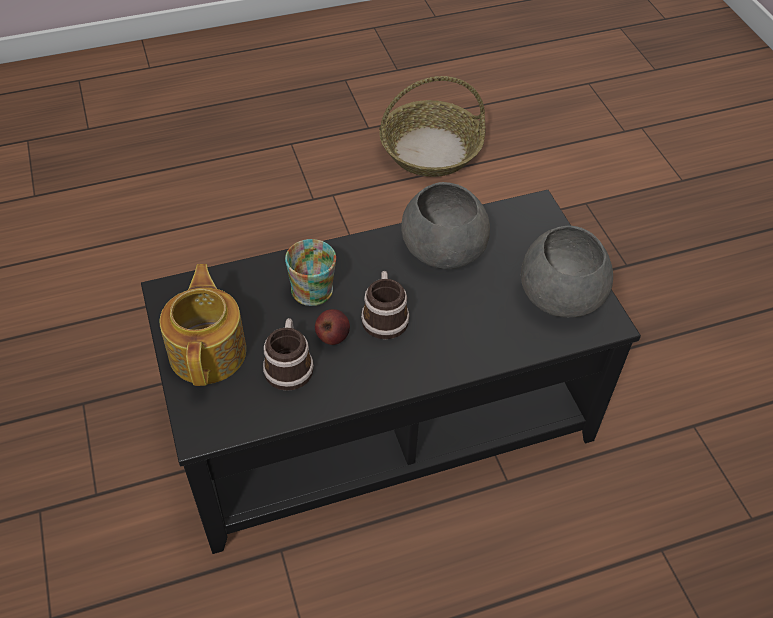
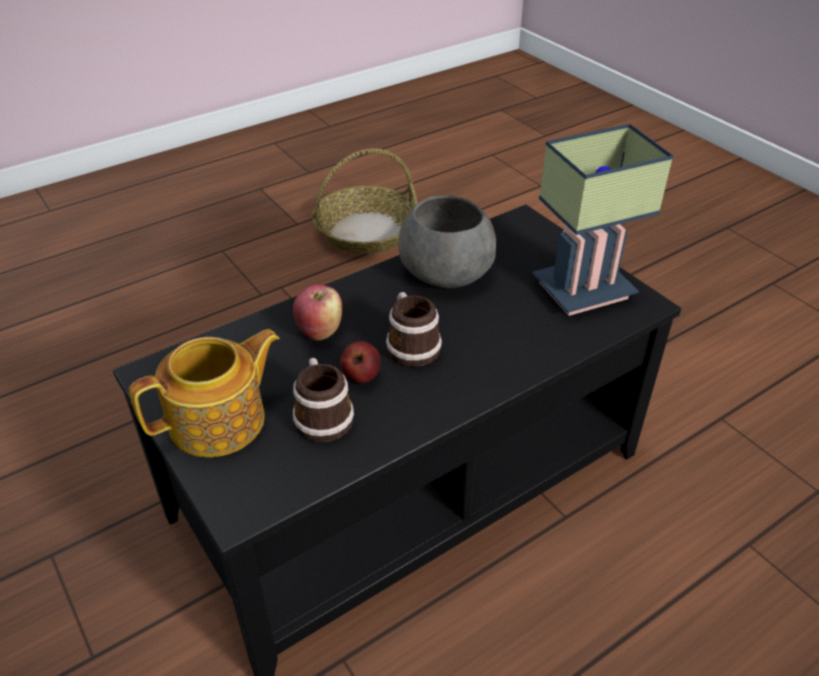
camera: 15 degrees left, 10 degrees down
(209, 351) = (220, 421): teapot -> teapot turned 75 degrees clockwise
(313, 285) = (319, 331): mug -> apple
(560, 293) = (583, 287): grey bowl -> table lamp

